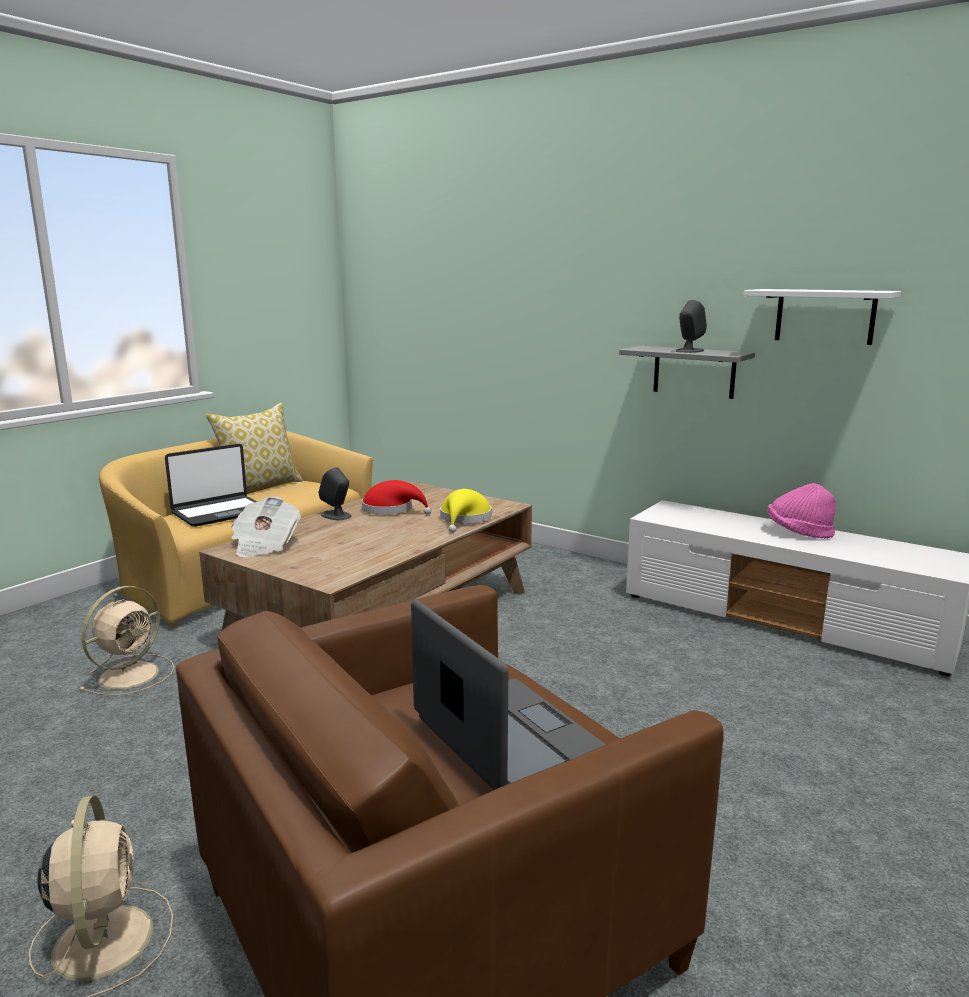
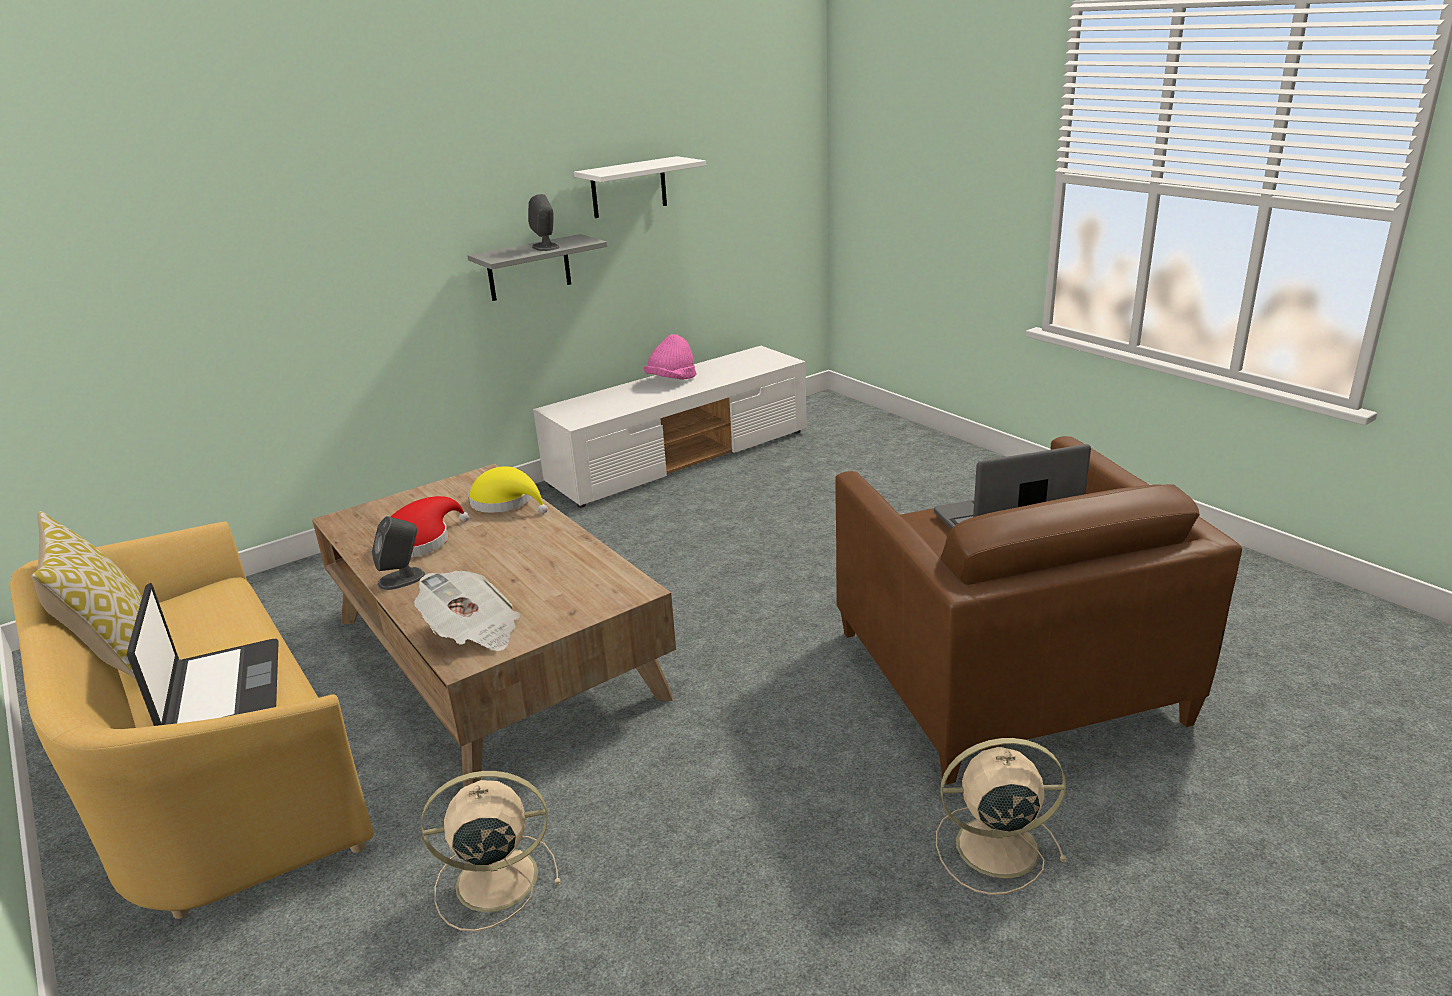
camera: 70 degrees left, 10 degrees up
(131, 674) = (493, 880): beige fan -> beige fan turned 60 degrees counterclockwise

